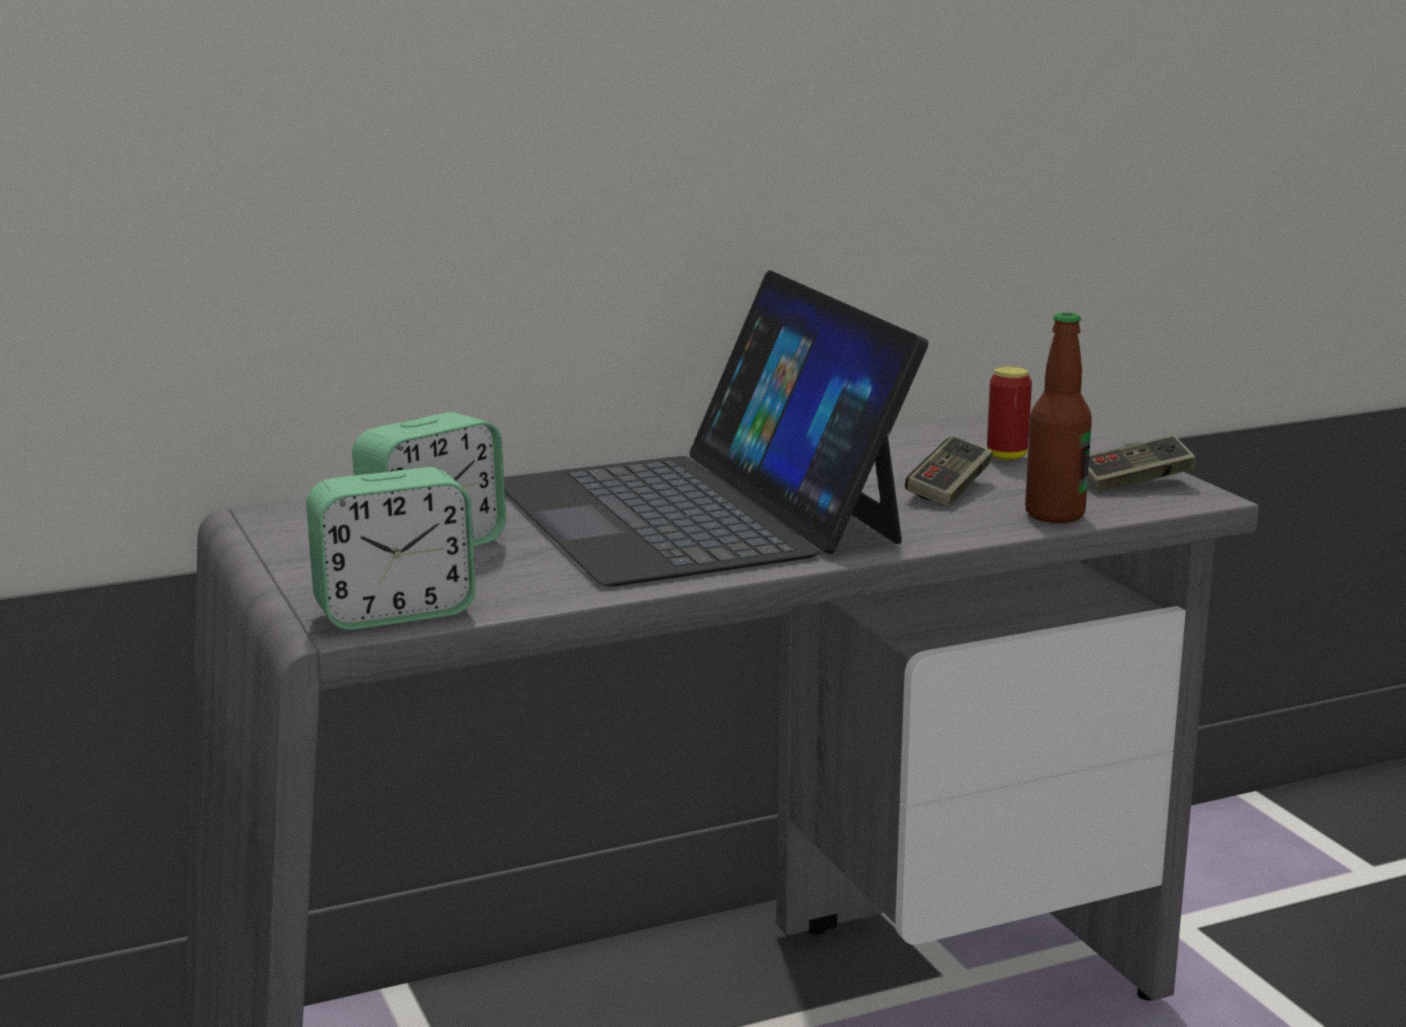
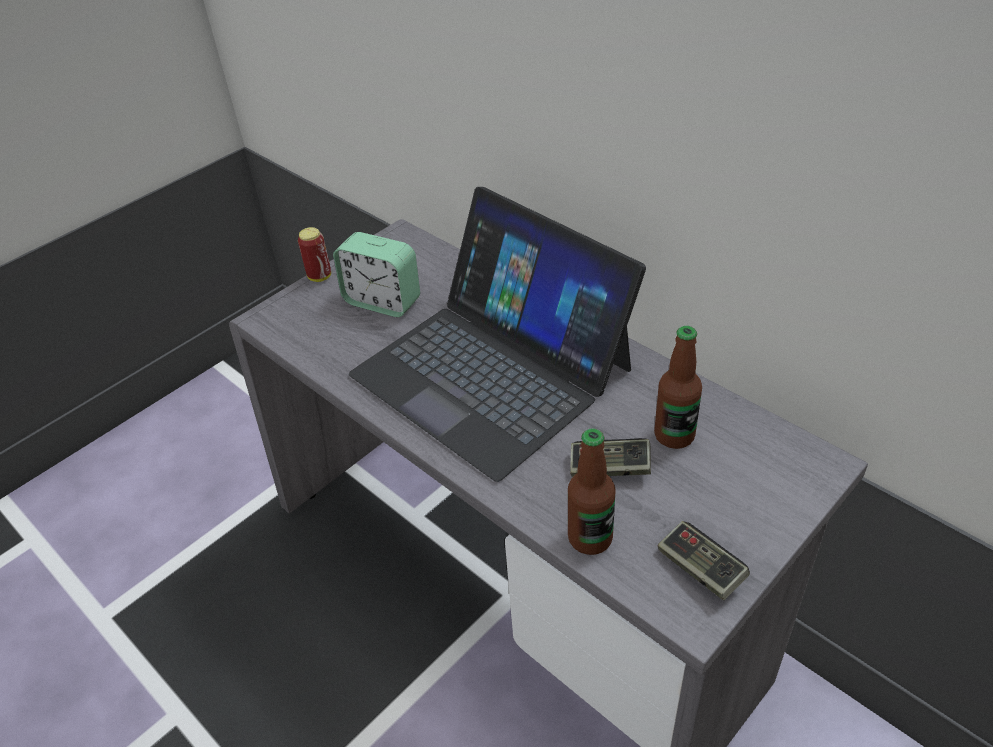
camera: 70 degrees right, 25 degrees up
(394, 612) = (288, 326): alarm clock -> none
(697, 511) = (492, 370): laptop -> laptop turned 90 degrees counterclockwise
(924, 457) = (674, 435): none -> bottle
(1006, 456) = (712, 478): can -> can (319, 276)

